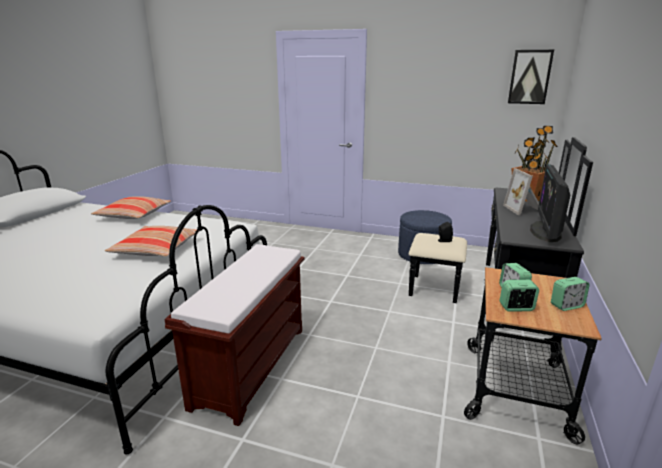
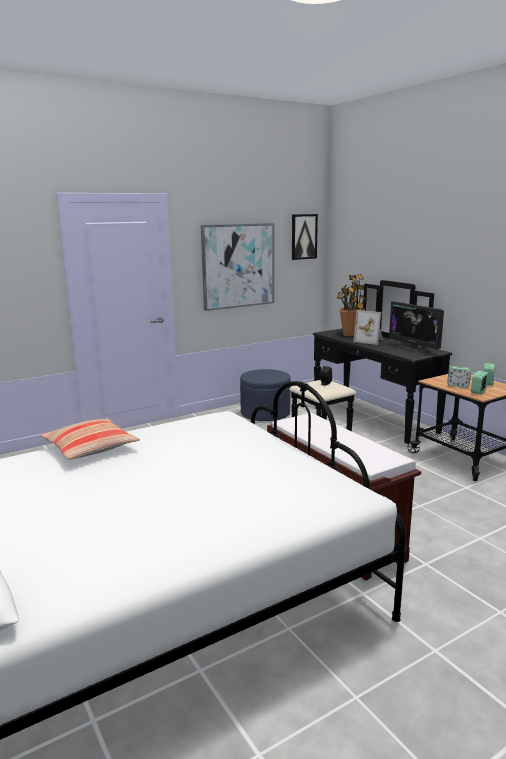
camera: 50 degrees left, 5 degrees down
(156, 249) = (230, 454): pillow -> none
(436, 104) = (238, 266): none -> picture

